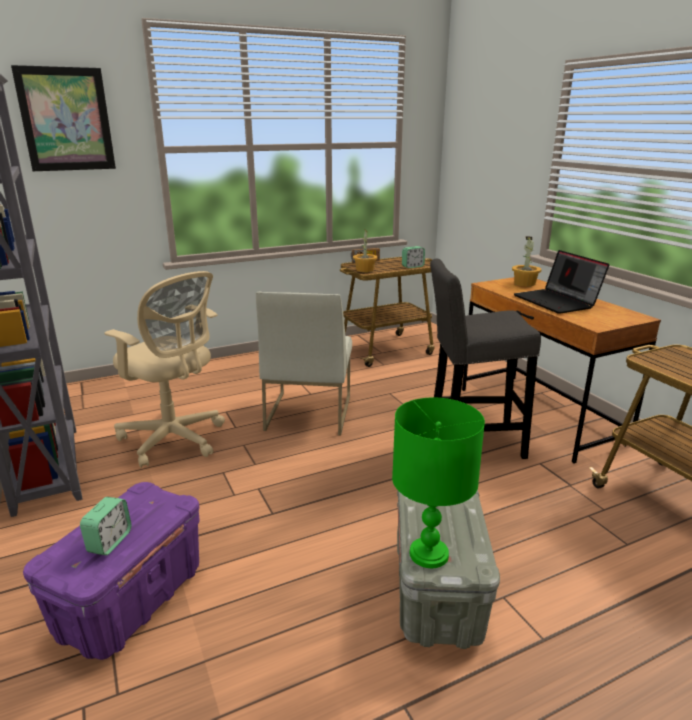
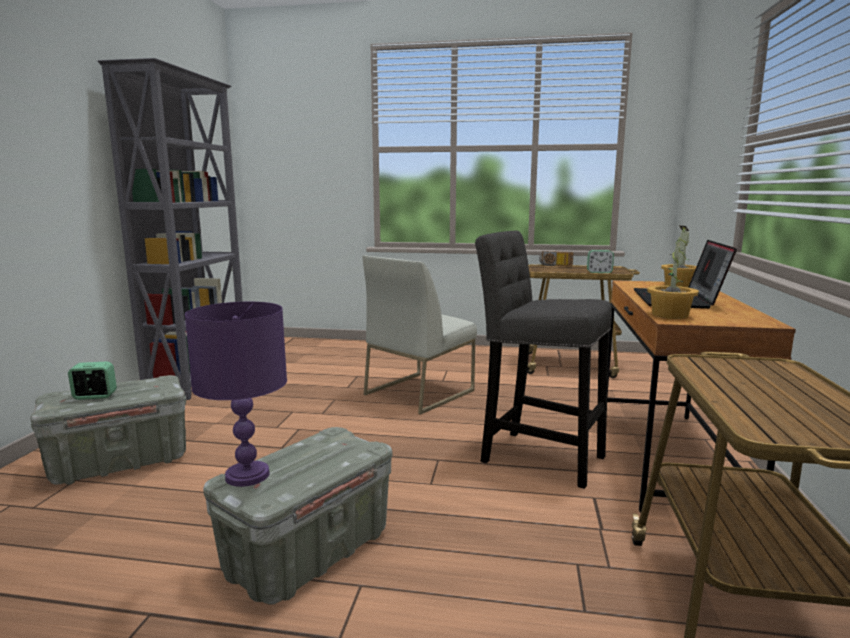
camera: 35 degrees right, 10 degrees down
(66, 119) = (308, 126): picture -> none
(109, 542) = (95, 396): alarm clock -> alarm clock turned 150 degrees counterclockwise
(131, 600) = (121, 462): purple storage box -> grey storage box
(175, 440) = (294, 383): beige office chair -> none
(364, 270) = (540, 269): potted plant -> potted plant (669, 315)
(429, 554) = (248, 475): green table lamp -> purple table lamp

